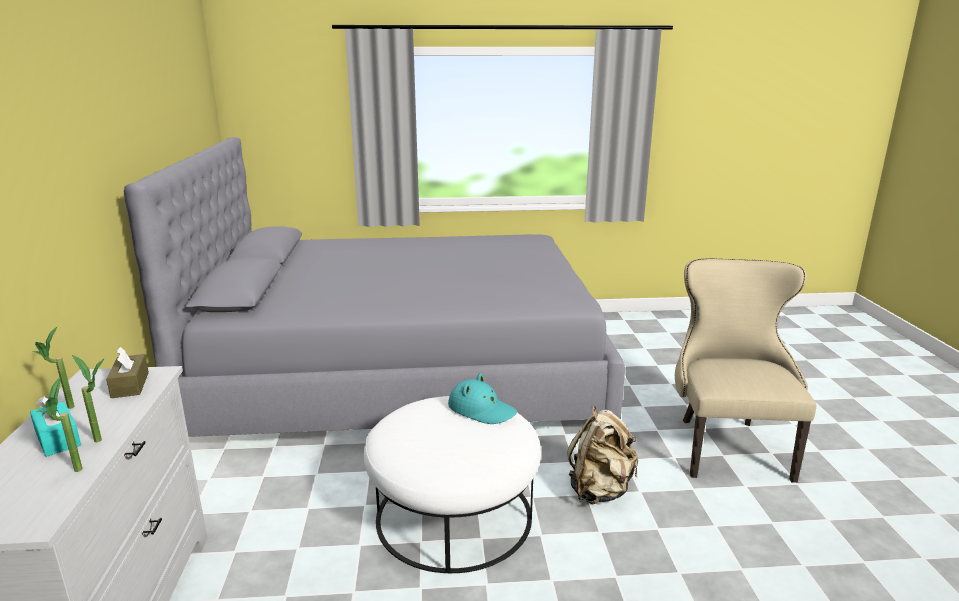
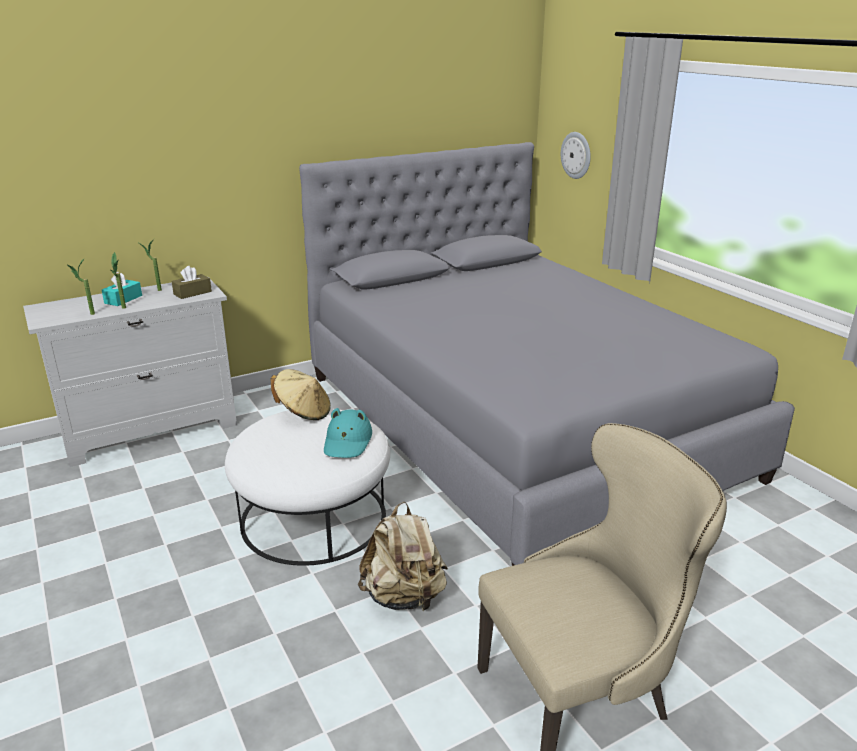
camera: 65 degrees right, 5 degrees up
(287, 141) = (576, 155): none -> wall clock
(400, 421) = (303, 412): none -> beige hat

